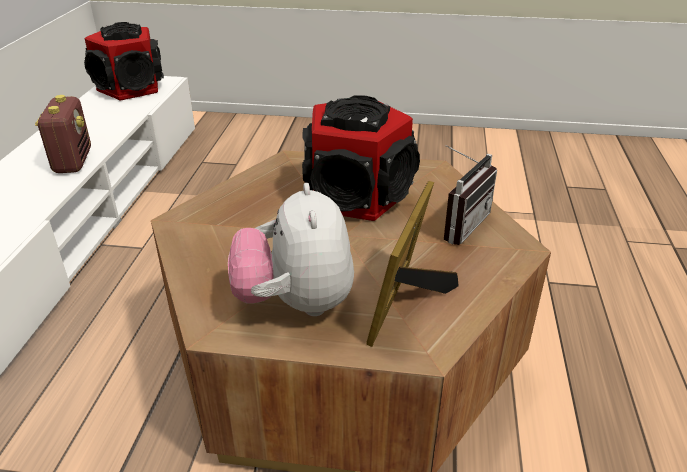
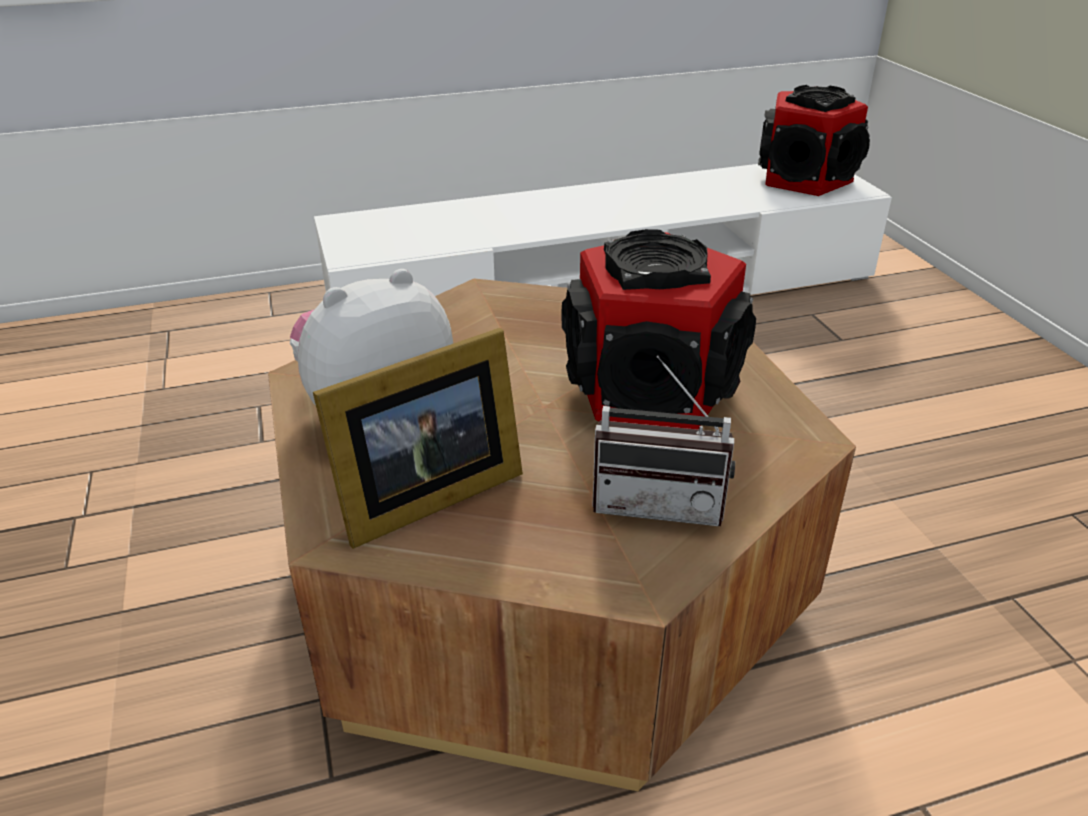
camera: 65 degrees right, 0 degrees up
(73, 161) = (607, 216): radio -> none
(407, 303) = (422, 497): picture frame -> picture frame turned 150 degrees clockwise

